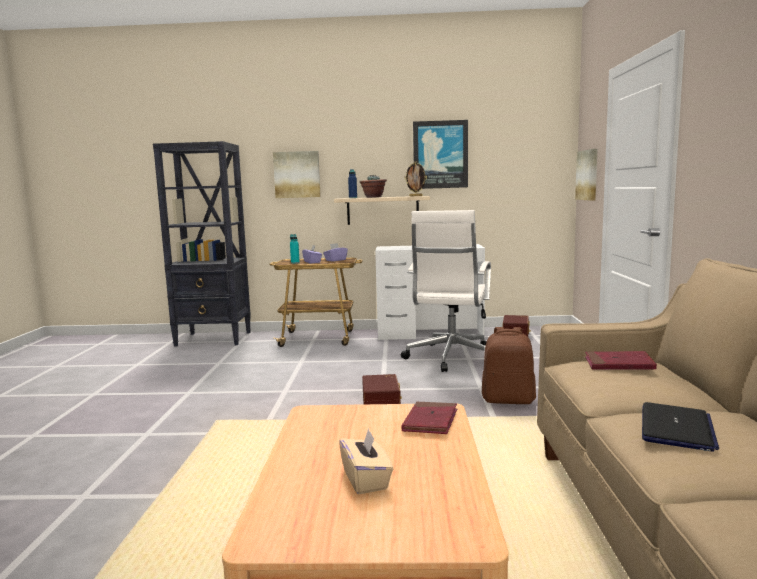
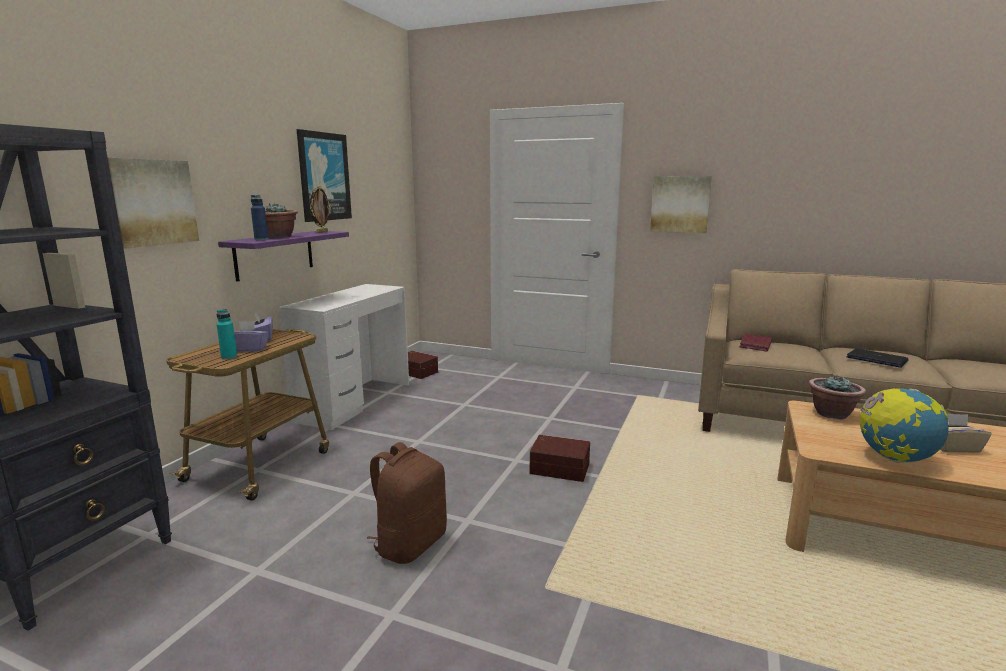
camera: 70 degrees left, 5 degrees up
(308, 443) = (895, 459): none -> globe
(382, 210) = (275, 254): beige shelf -> purple shelf
(430, 421) = (831, 414): red book -> potted plant
(450, 358) = (453, 411): white office chair -> none
(508, 400) = (587, 415): brown backpack -> brown backpack (410, 543)
(588, 175) = (448, 204): picture -> picture (680, 204)

